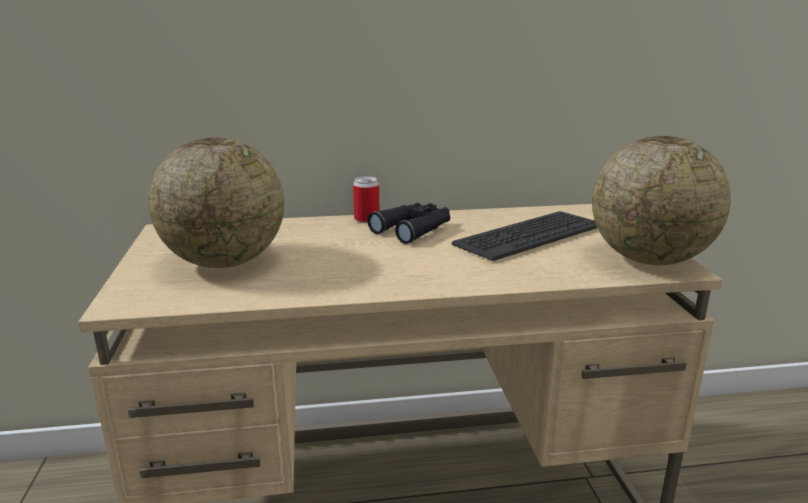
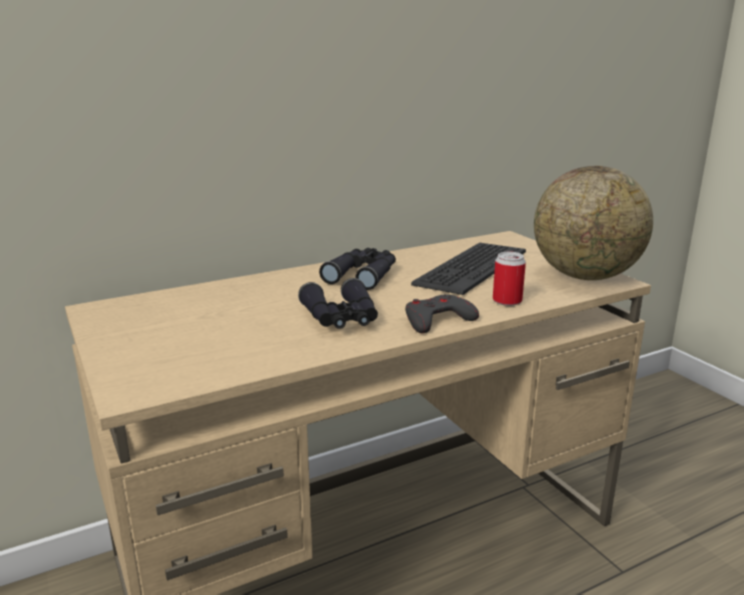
camera: 20 degrees left, 0 degrees up
(225, 262) = (202, 333): globe -> none
(354, 267) = (341, 318): none -> black binoculars
(366, 219) = (307, 271): can -> can (507, 301)
(444, 282) = (437, 320): none -> grey game controller

